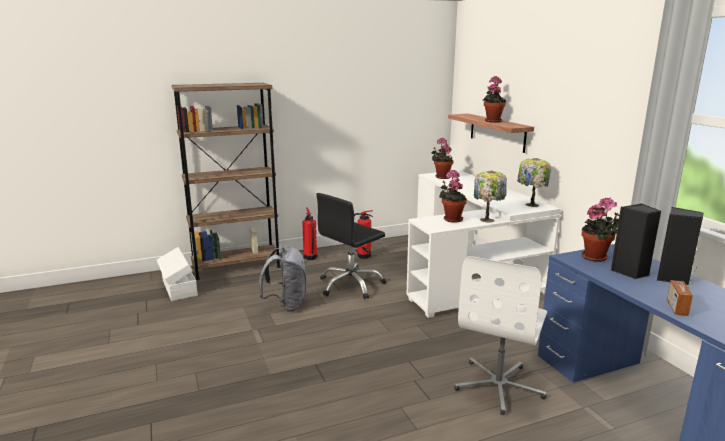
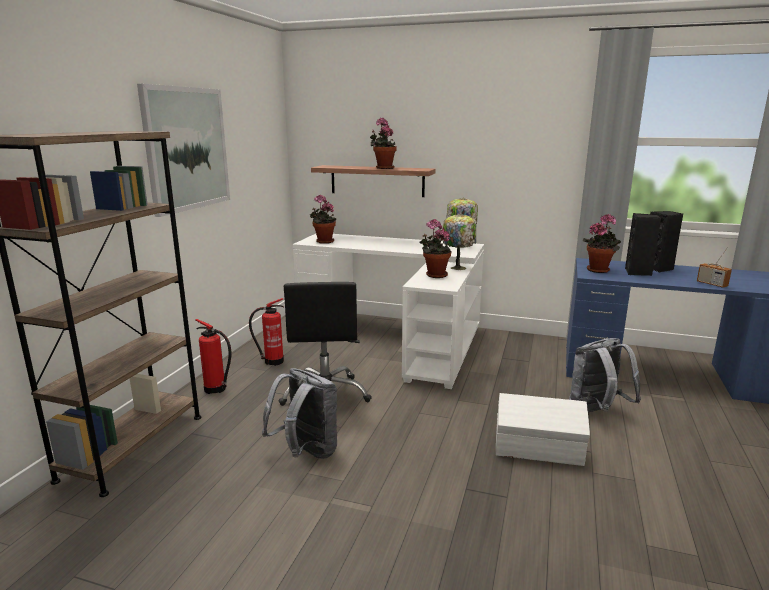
camera: 50 degrees left, 0 degrees up
(178, 288) = (98, 524): white storage box -> white storage box (539, 450)
(327, 94) = (187, 149): none -> picture
(499, 386) = (596, 412): white office chair -> grey backpack

